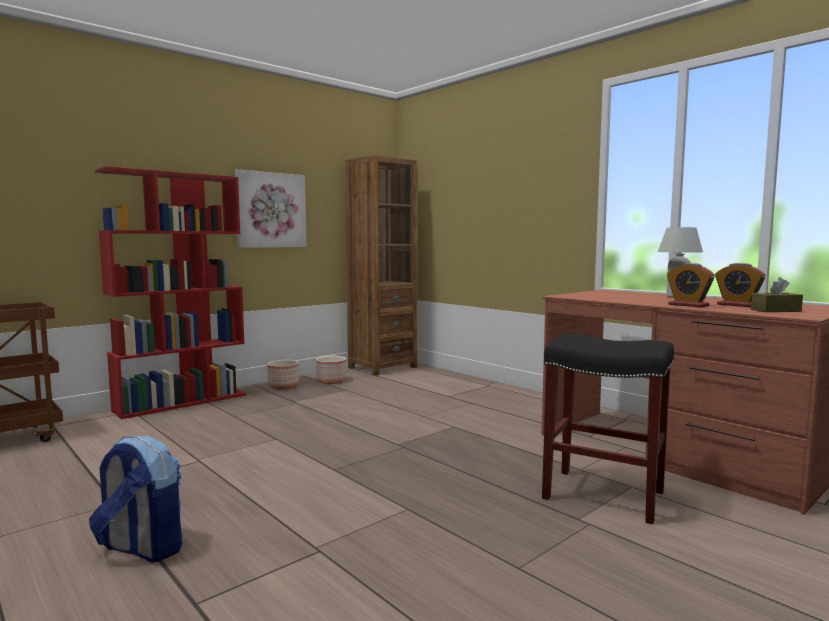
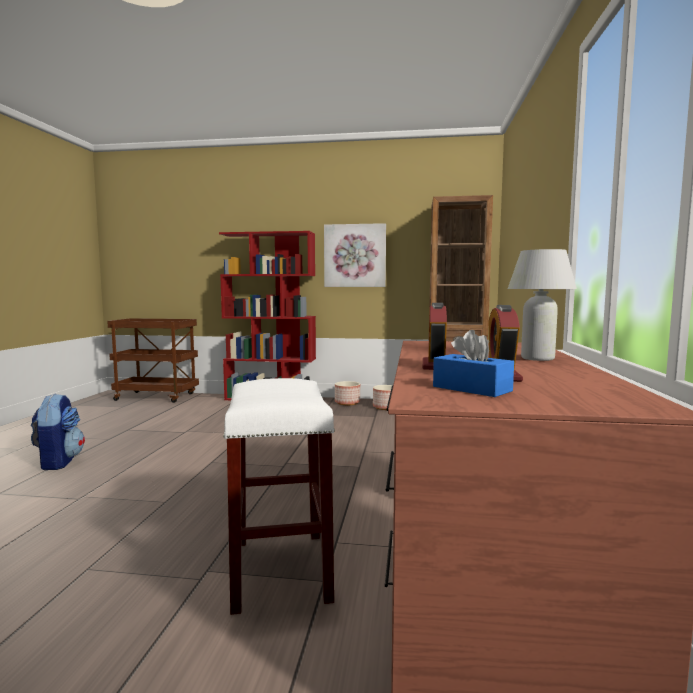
camera: 50 degrees right, 0 degrees up
(601, 495) = (279, 569): black stool -> white stool
(775, 310) = (472, 389): brown tissue box -> blue tissue box

